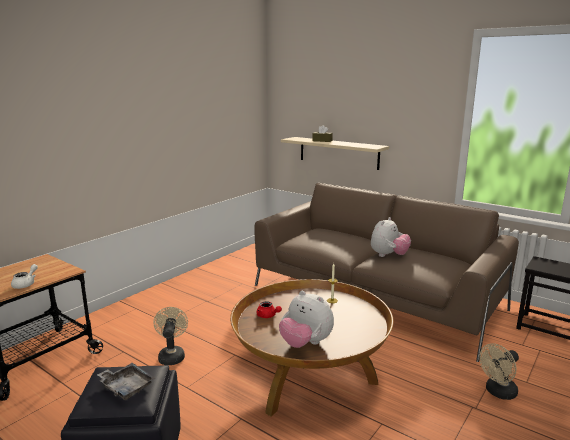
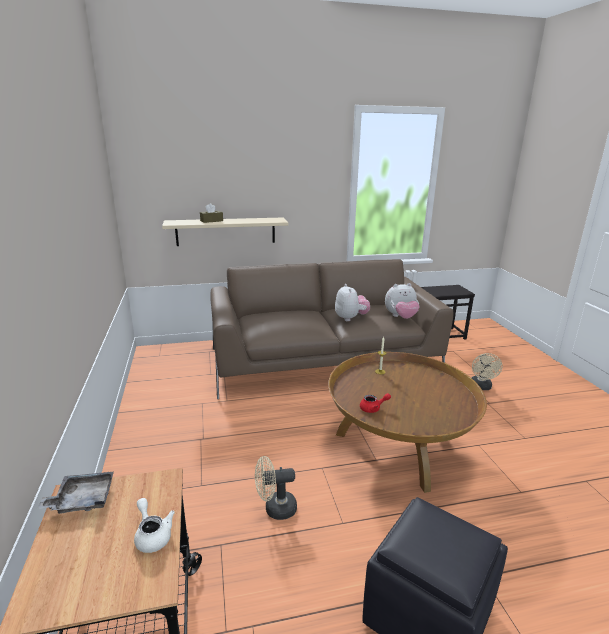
camera: 50 degrees left, 5 degrees up
(126, 386) = (448, 538): grey tray -> grey tray (82, 500)
(172, 355) = (275, 509): beige fan -> beige fan turned 45 degrees counterclockwise
(305, 343) = (437, 412): plush toy -> plush toy (400, 317)

